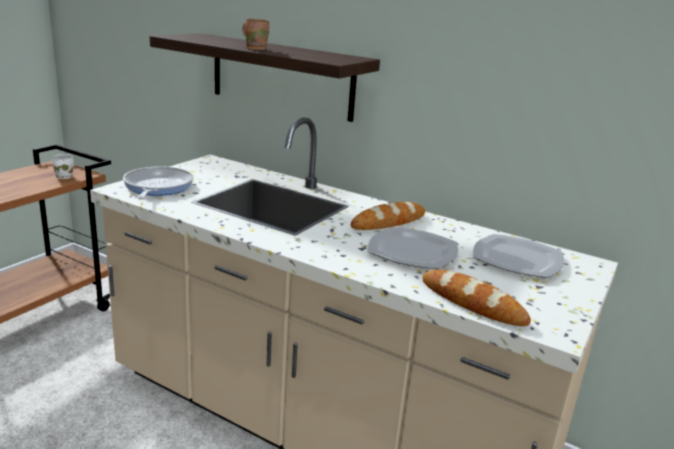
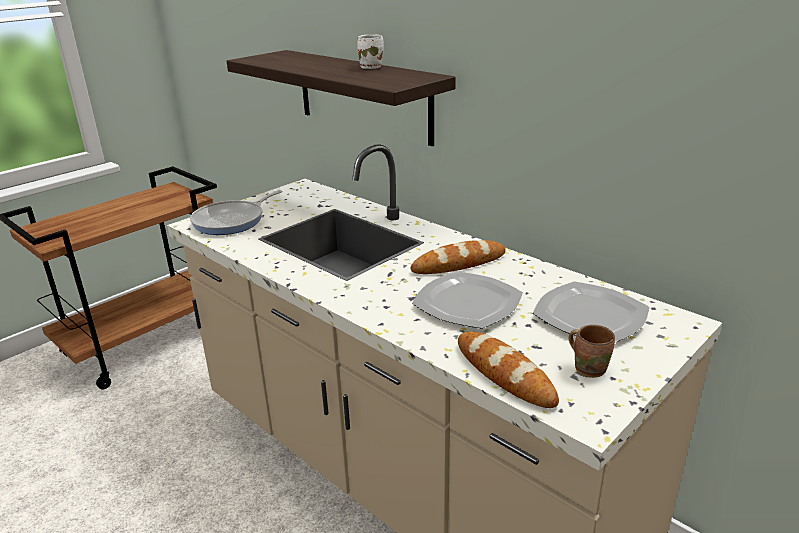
camera: 15 degrees right, 5 degrees up
(64, 176) = (173, 202): white mug -> white mug (371, 67)
(157, 187) = (232, 221): frying pan -> frying pan turned 150 degrees counterclockwise
(255, 48) = (322, 71): brown mug -> brown mug (589, 368)

